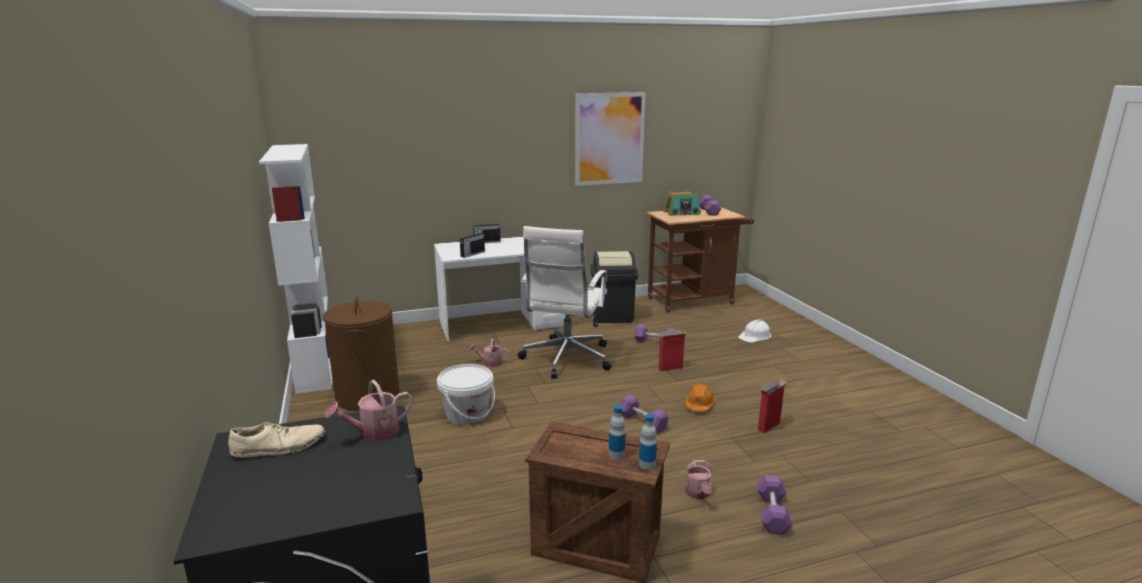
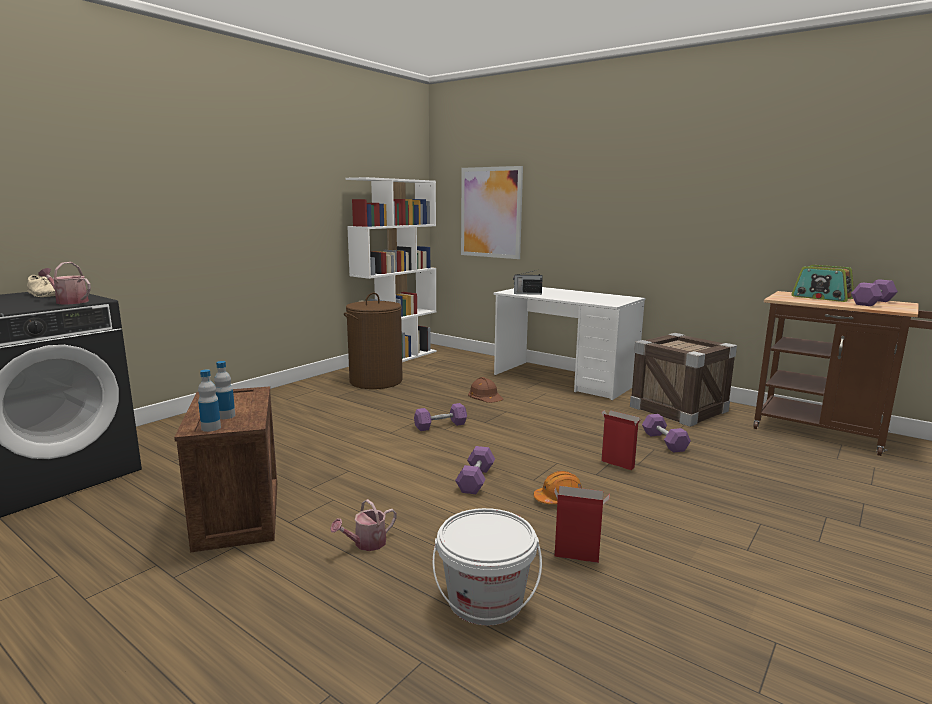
camera: 55 degrees right, 5 degrees down
(467, 414) = (391, 413): white bucket -> white bucket (485, 600)
(486, 242) = (567, 291): radio -> none
(490, 363) = (485, 395): watering can -> brown hard hat
(566, 359) = (543, 417): white office chair -> none
(609, 139) = (733, 188): picture -> picture (491, 212)
(612, 316) = (678, 409): black trash can -> crate
(755, 336) = (820, 491): white hard hat -> none
(772, 513) = (368, 603): purple dumbbell -> purple dumbbell (440, 425)

